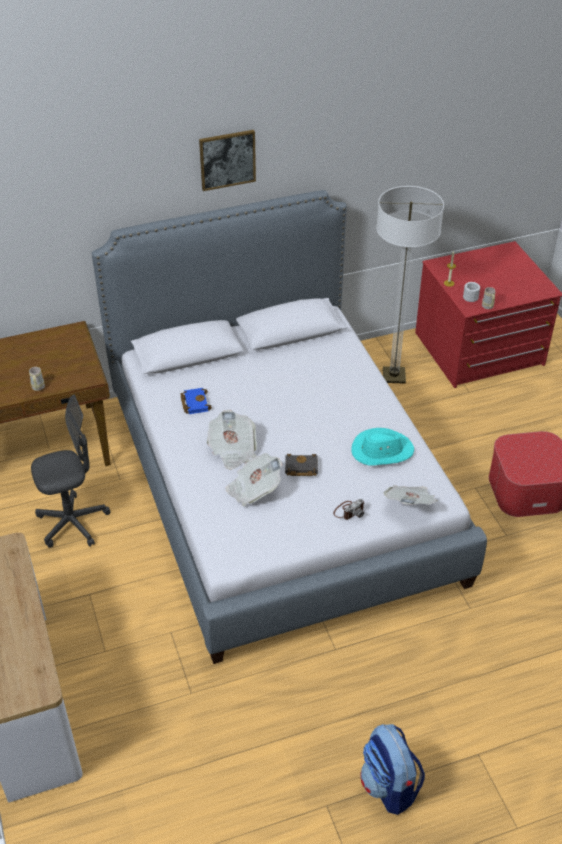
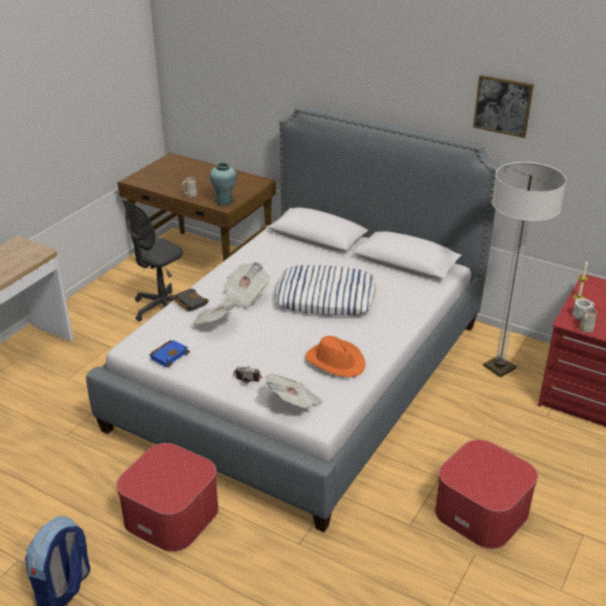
camera: 50 degrees right, 10 degrees down
(73, 523) = (162, 308): grey office chair -> grey office chair turned 105 degrees clockwise
(80, 372) = (224, 201): none -> turquoise vase
(194, 403) = (271, 261): blue book -> blue book (169, 355)
(227, 159) = (403, 80): picture -> picture (503, 105)
(289, 404) = (326, 297): none -> pillow
(300, 468) = (264, 333): black book -> black book (189, 302)
(368, 669) = (172, 514): none -> ottoman
(382, 450) = (335, 361): turquoise hat -> orange hat

